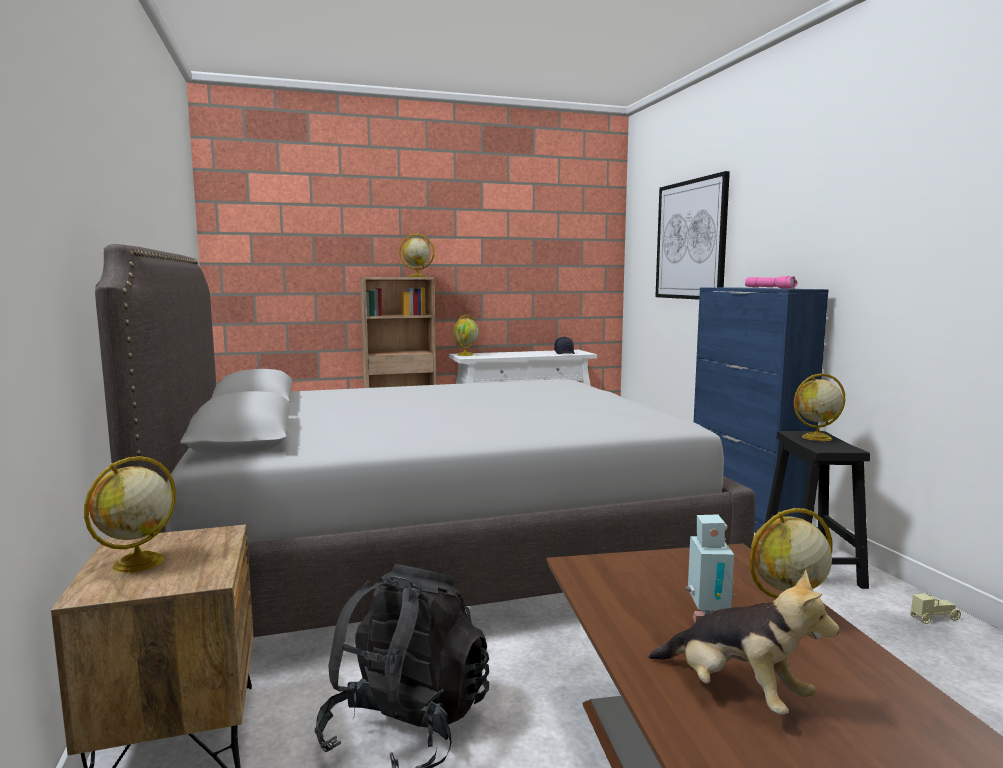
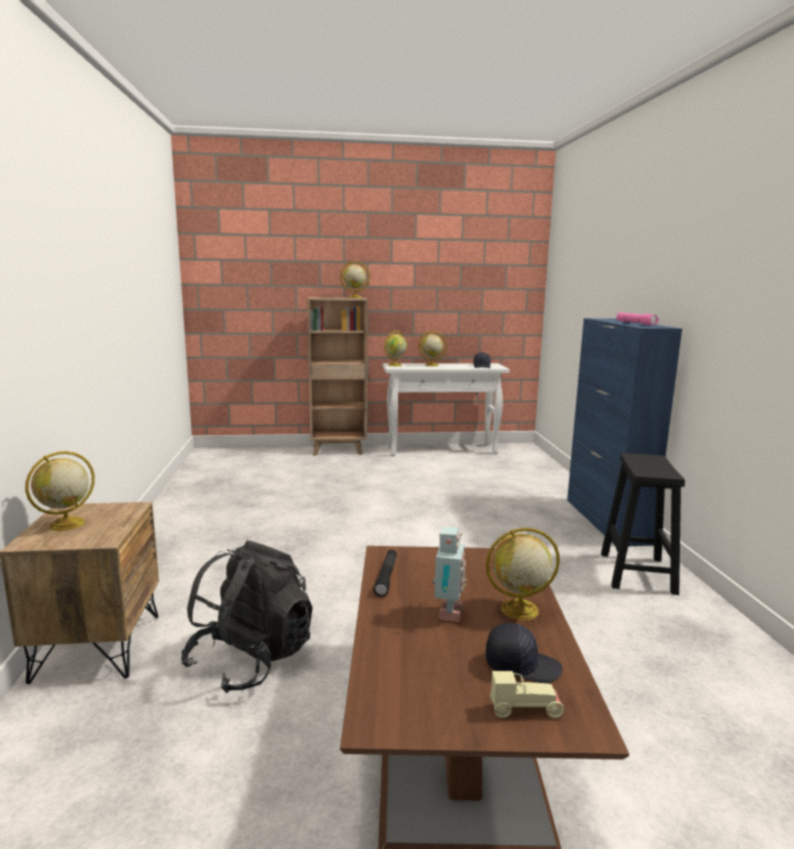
camera: 10 degrees right, 5 degrees up
(436, 552) = (331, 530): grey bed -> none
(599, 593) = (386, 577): none -> black flashlight
(691, 240) = (591, 271): picture -> none
(735, 693) = (433, 661): plush toy -> none
(816, 438) = (649, 462): globe -> globe (431, 365)
(846, 684) = (521, 665): none -> black cap
(934, 618) = (722, 626): beige toy car -> beige toy car (525, 710)

